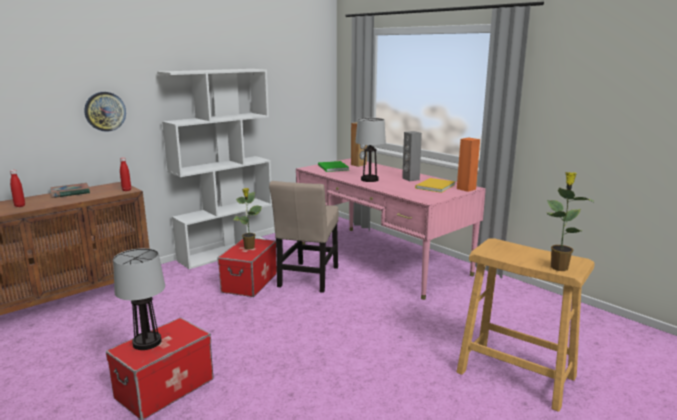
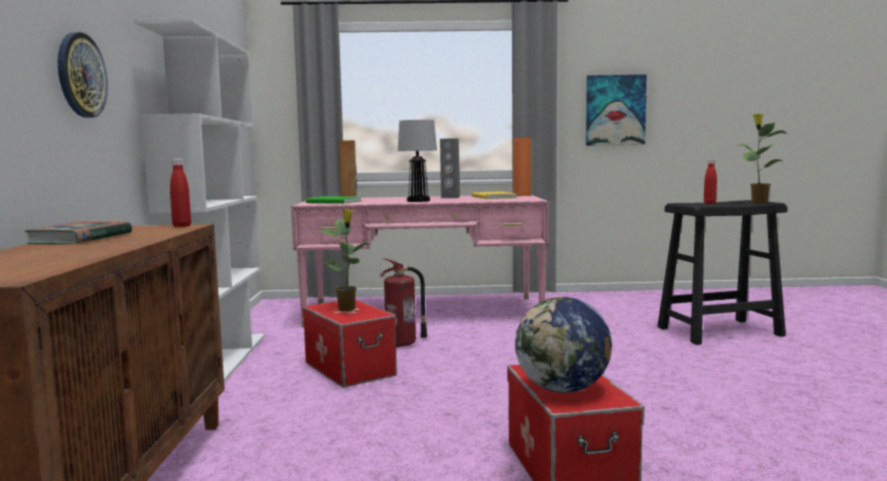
camera: 50 degrees left, 10 degrees down
(20, 206) = (56, 255): red bottle -> red bottle (709, 203)
(146, 343) = (562, 389): table lamp -> globe
(308, 278) = (403, 344): beige chair -> fire extinguisher
(515, 374) = (718, 331): beige stool -> black stool
(589, 119) = (615, 110): none -> picture

